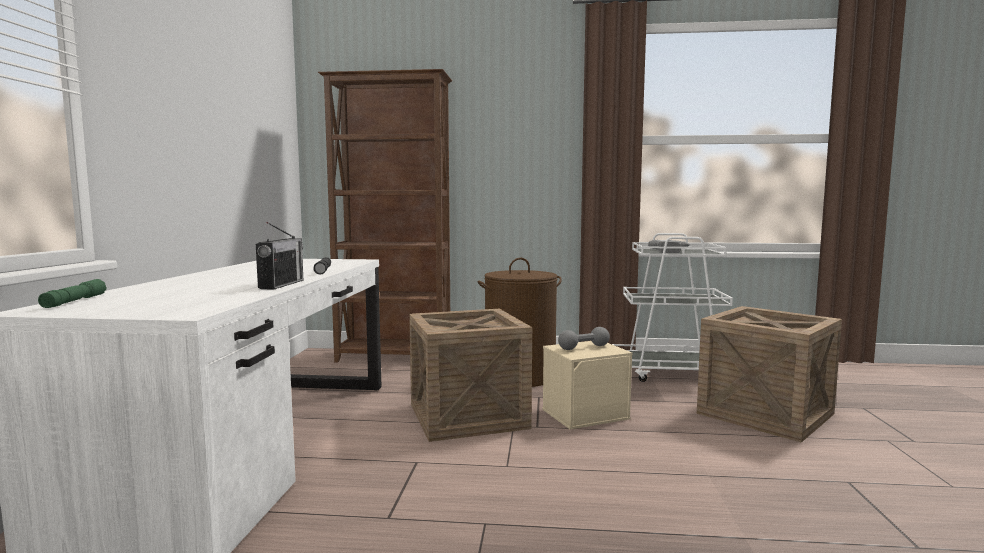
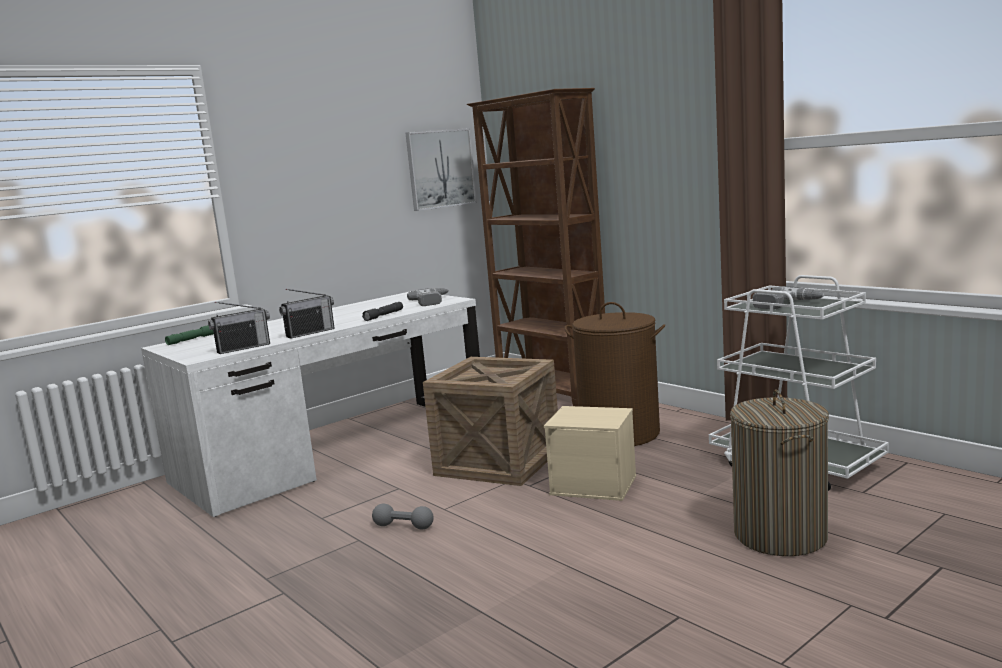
camera: 45 degrees right, 5 degrees up
(231, 300) = (243, 348): none -> radio
(271, 135) = (440, 169): none -> picture
(336, 261) = (433, 301): none -> power drill
(584, 347) = (589, 414): grey dumbbell -> grey dumbbell (403, 526)
(765, 413) = (780, 535): crate -> laundry basket

